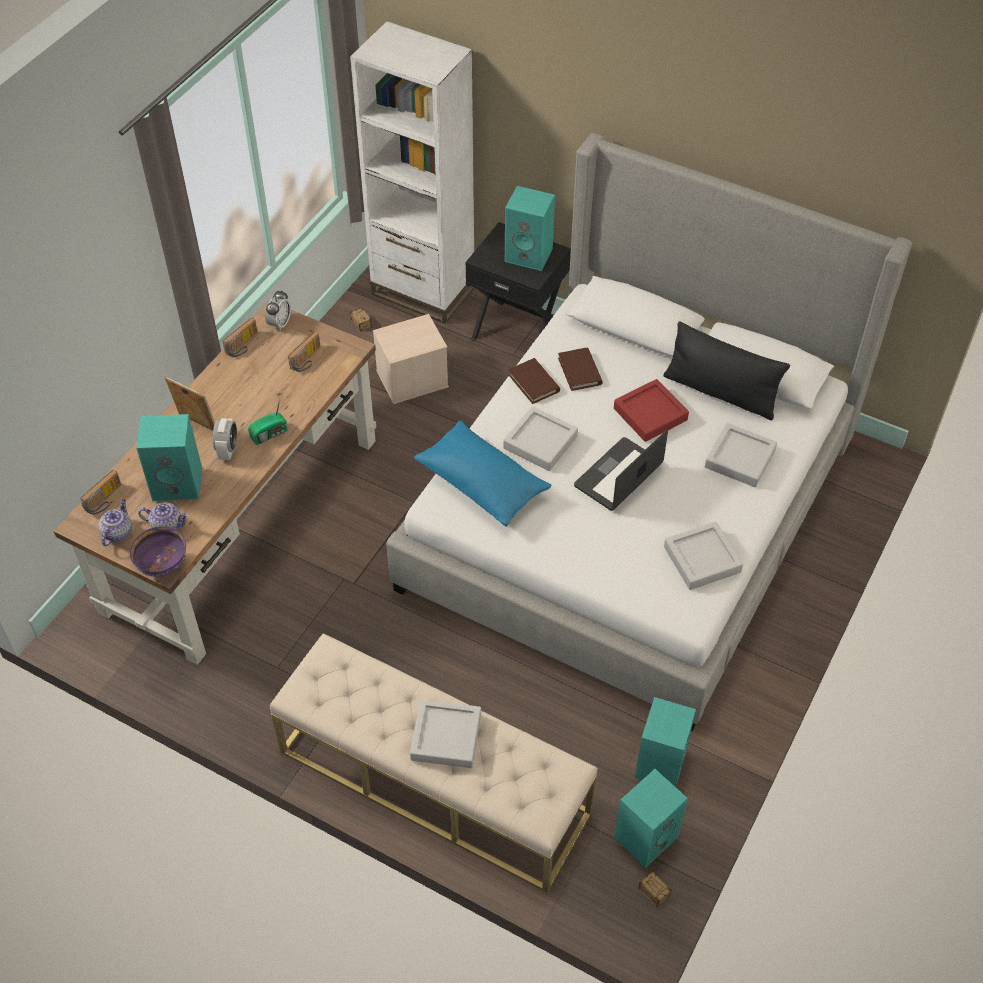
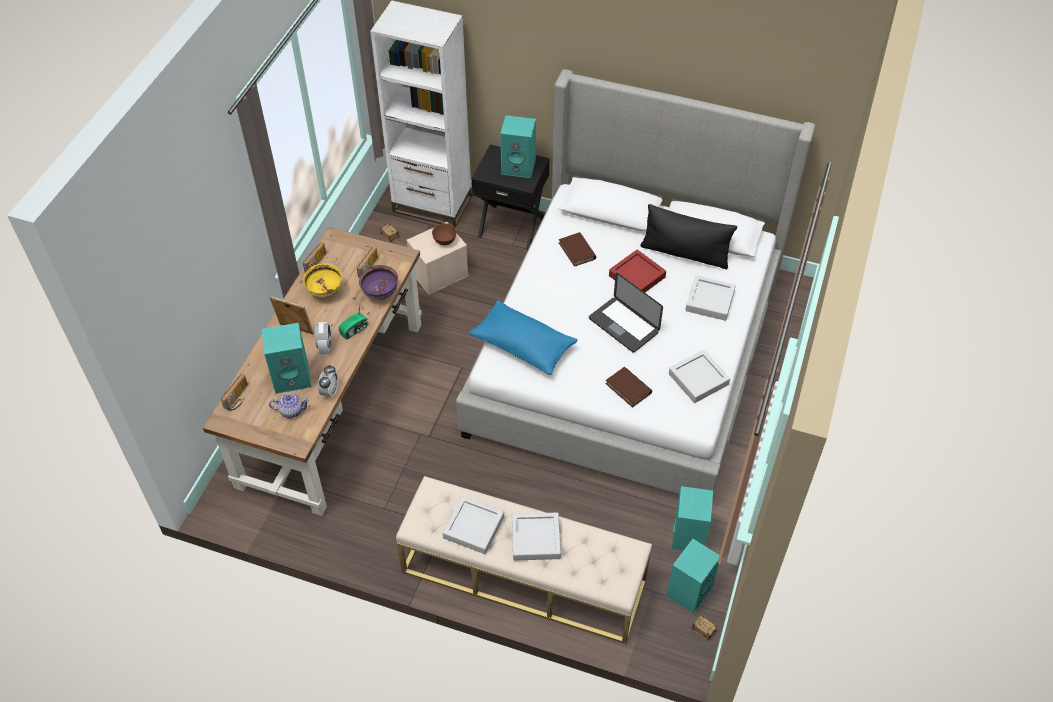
camera: 10 degrees left, 0 degrees up
(117, 532) = (254, 421): teapot -> none
(164, 567) = (297, 443): purple bowl -> purple bowl (381, 294)
(245, 382) = (326, 292): none -> yellow bowl
(279, 323) = (341, 244): alarm clock -> alarm clock (330, 391)
(420, 338) = (444, 241): none -> brown bowl
(533, 383) = (544, 264): brown book -> brown book (628, 388)
(540, 442) = (560, 308): grey tray -> grey tray (473, 527)
(618, 475) = (623, 325): laptop -> laptop turned 75 degrees counterclockwise

